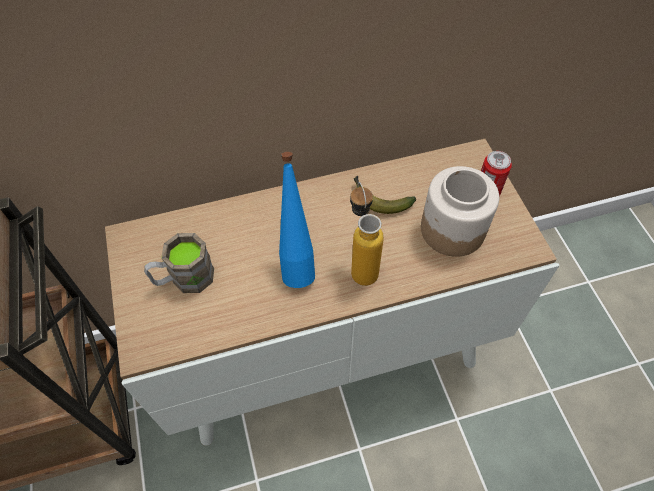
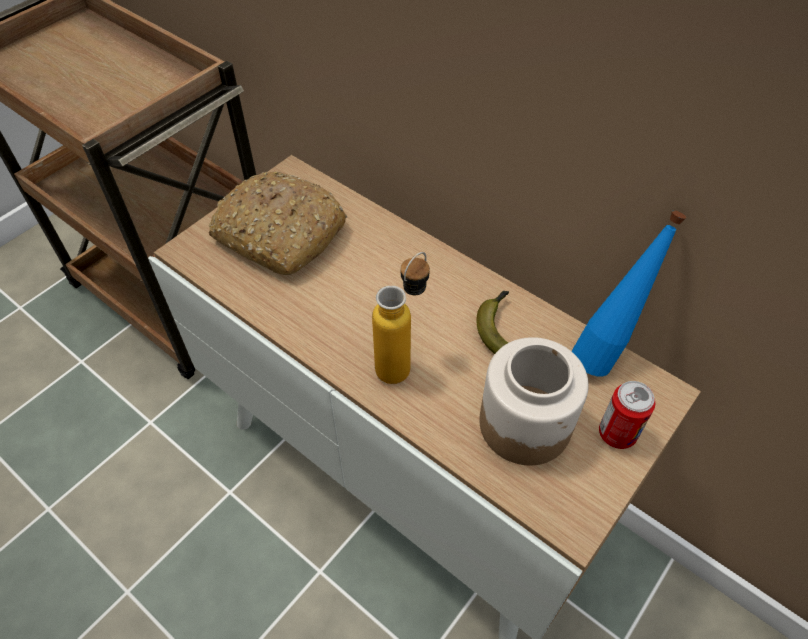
camera: 55 degrees right, 5 degrees down
(184, 279) = (278, 235): brown mug -> bread
(297, 263) = (360, 306): blue bottle -> blue bottle (604, 352)

